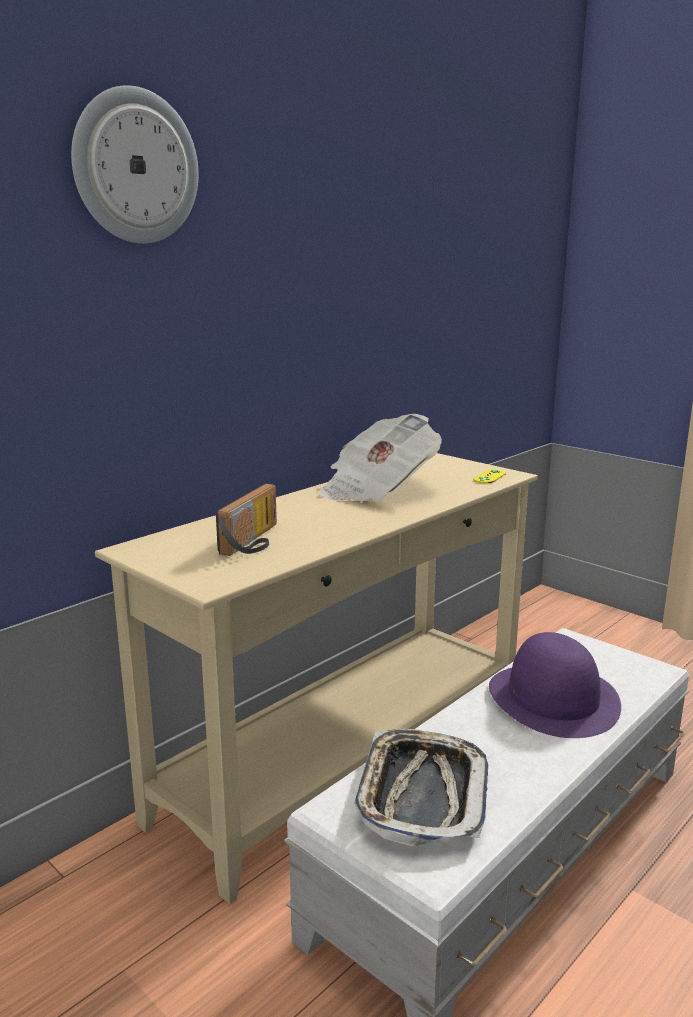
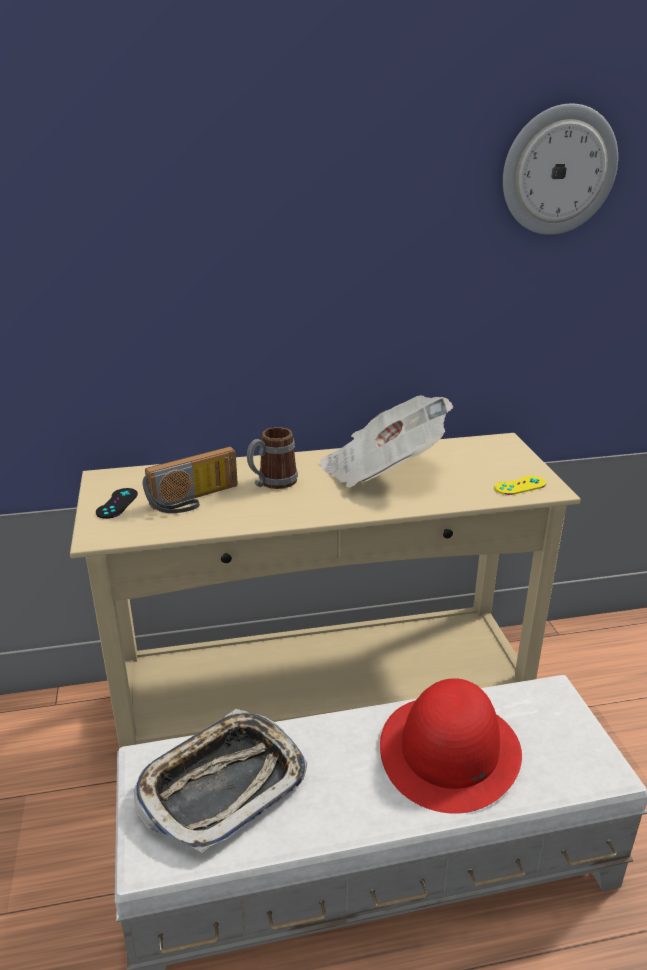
camera: 35 degrees right, 10 degrees up
(135, 167) = (124, 133): wall clock -> wall clock (558, 171)
(183, 561) = (117, 503): none -> black game controller
(303, 516) = (272, 483): none -> mug
(553, 699) = (450, 751): purple hat -> red hat

